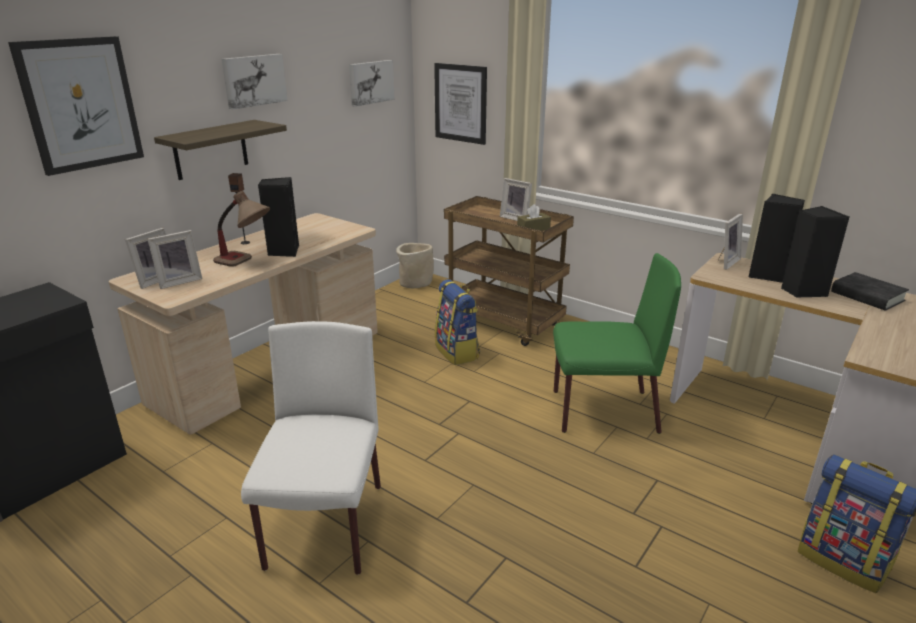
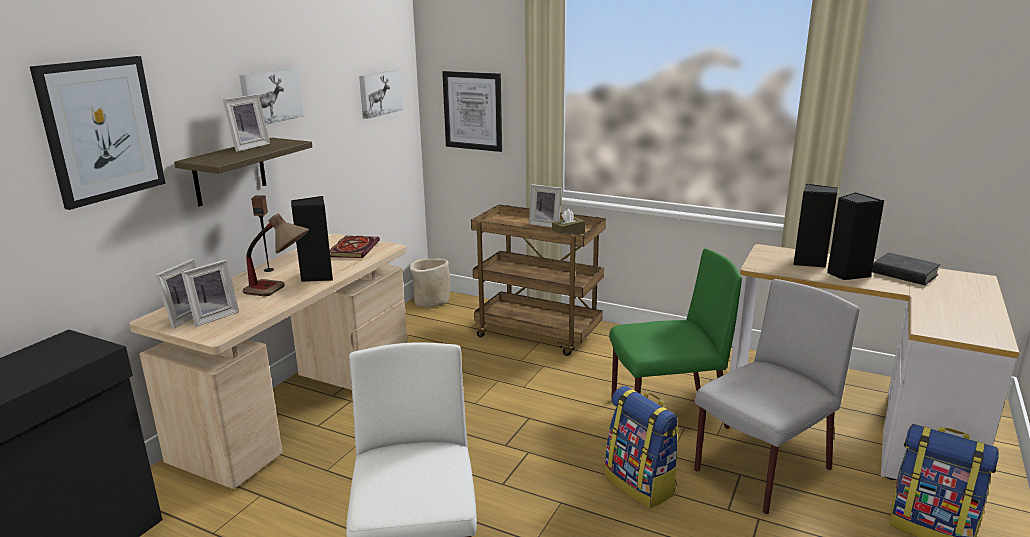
camera: 10 degrees left, 5 degrees down
(327, 229) = (354, 249): none -> book
(457, 352) = (500, 369): backpack -> backpack (641, 484)
(679, 479) = (761, 471): none -> grey chair
(725, 262) = (766, 252): picture frame -> picture frame (248, 147)

